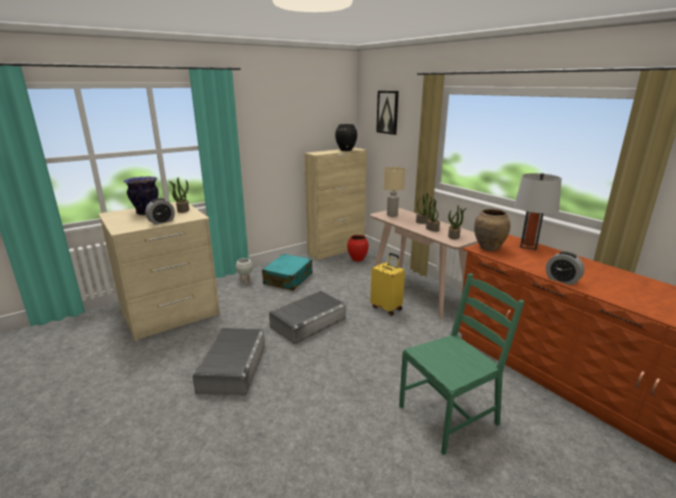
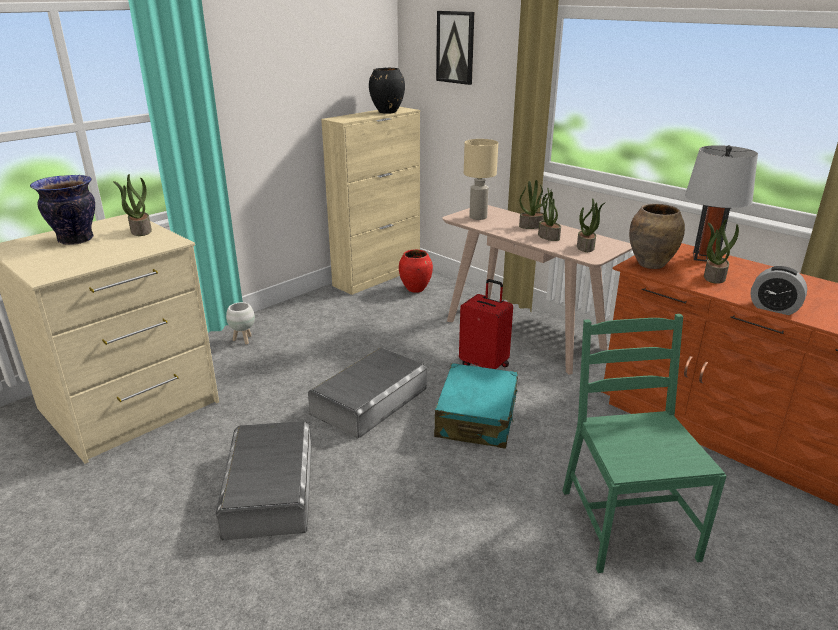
camera: 10 degrees left, 5 degrees up
(161, 222) = (113, 255): alarm clock -> none
(288, 279) = (314, 330): turquoise suitcase -> turquoise suitcase (476, 418)
(387, 308) = (485, 365): yellow suitcase -> red suitcase
(449, 415) = (625, 523): green chair -> green chair turned 60 degrees counterclockwise
(528, 258) = (714, 277): none -> potted plant

